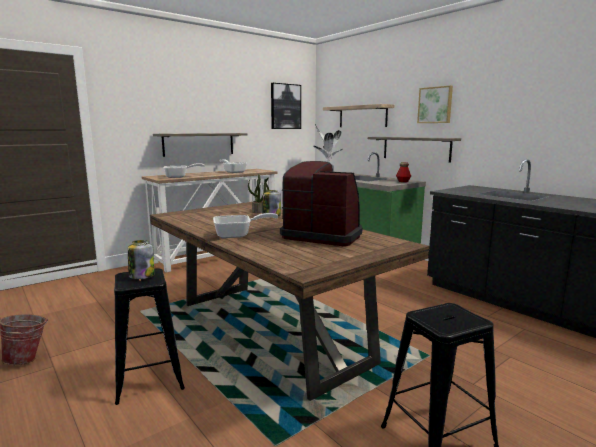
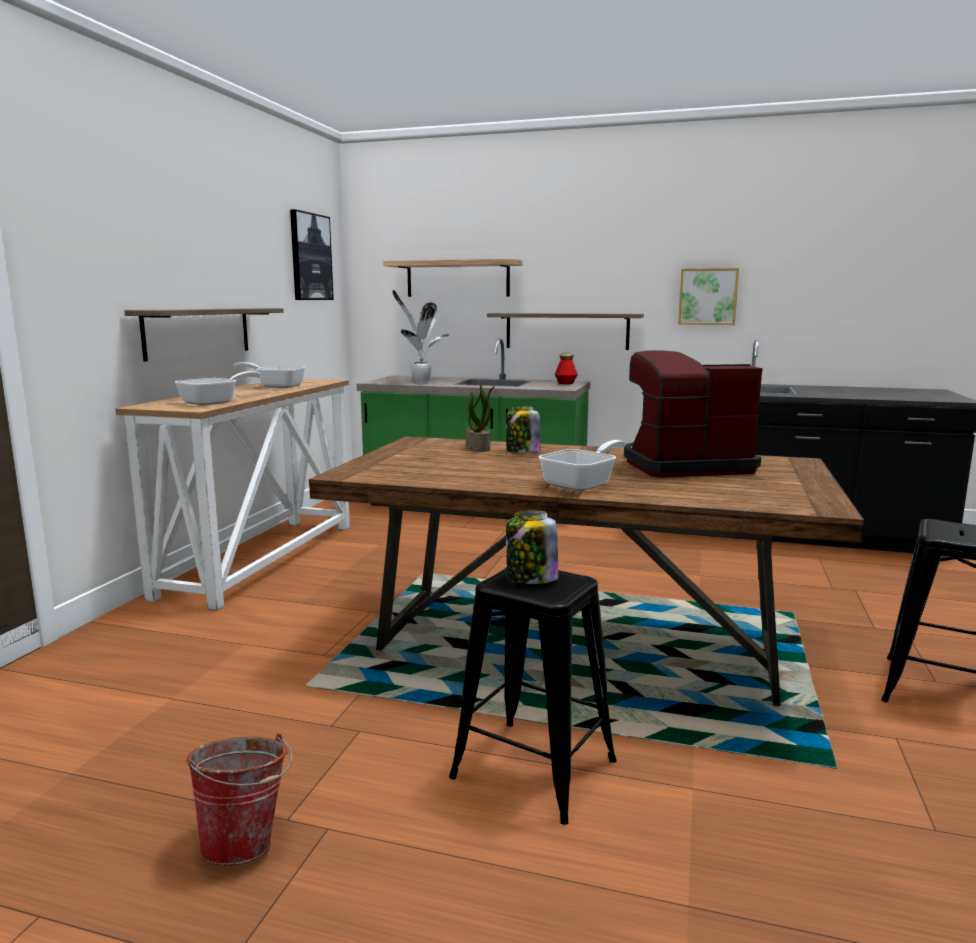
camera: 35 degrees left, 0 degrees up
(435, 105) = (598, 263): picture -> picture (708, 296)

